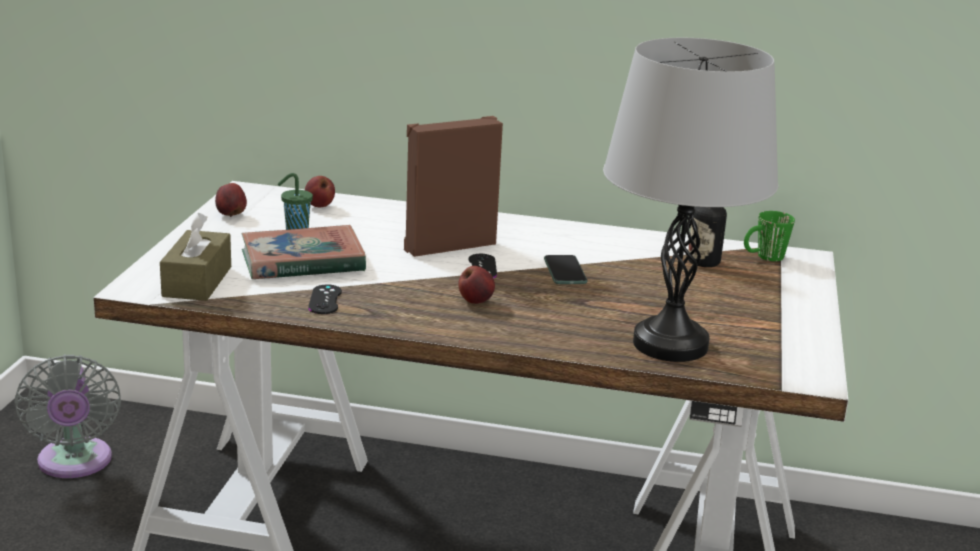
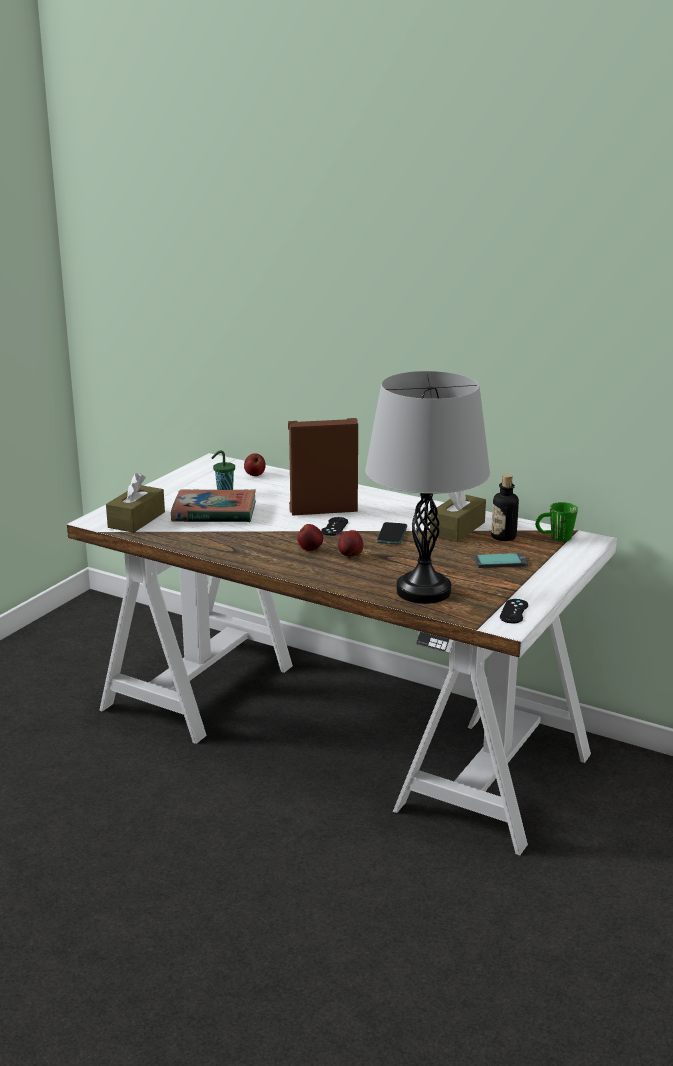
camera: 20 degrees right, 0 degrees up
(74, 463) = (95, 643): grey fan -> none
(231, 215) = (190, 477): apple -> apple (350, 556)
(325, 300) = (209, 539): black game controller -> black game controller (514, 611)
(639, 256) = (457, 529): none -> brown tissue box
(728, 294) = (500, 562): none -> phone

